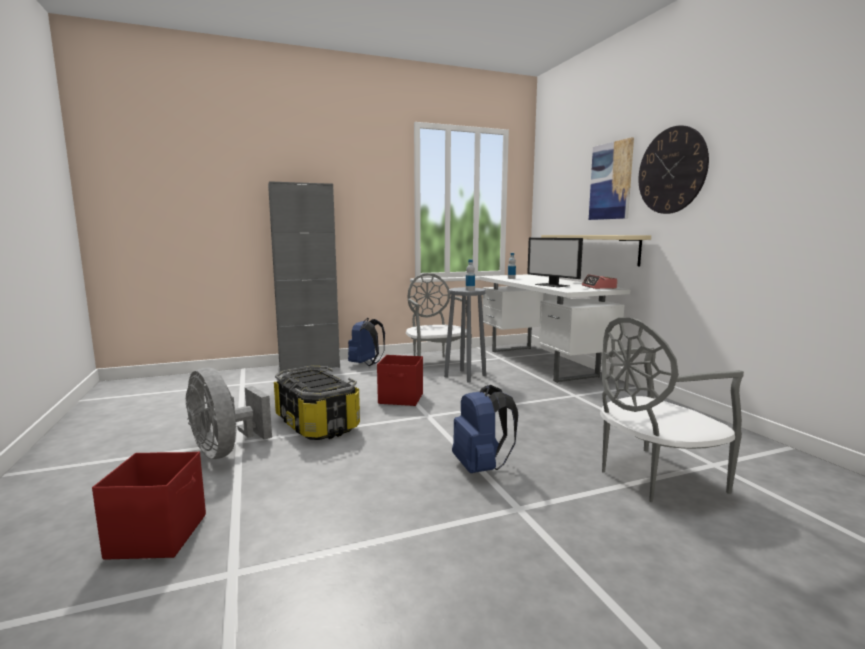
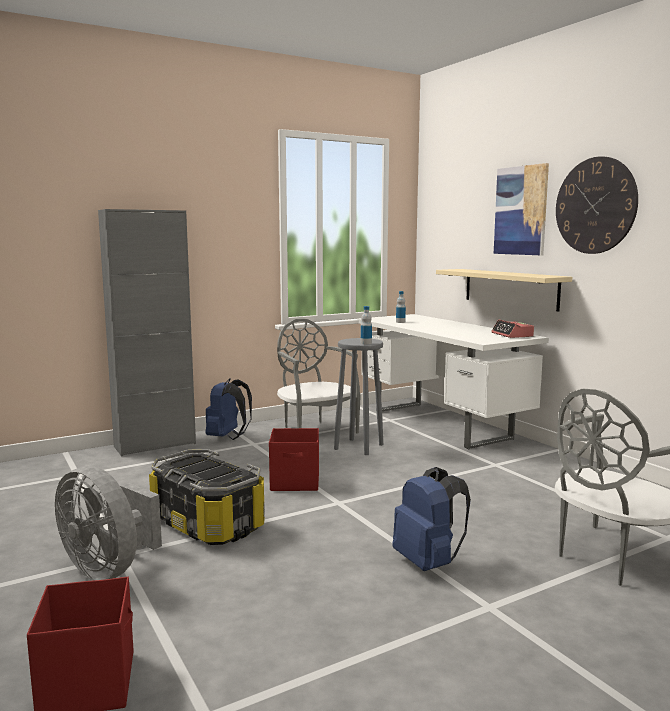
camera: 10 degrees left, 0 degrees up
(552, 285) = (458, 333): monitor -> none

